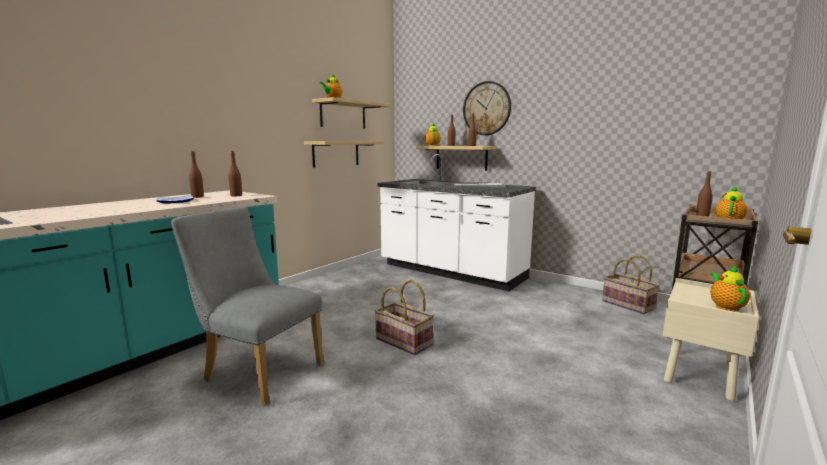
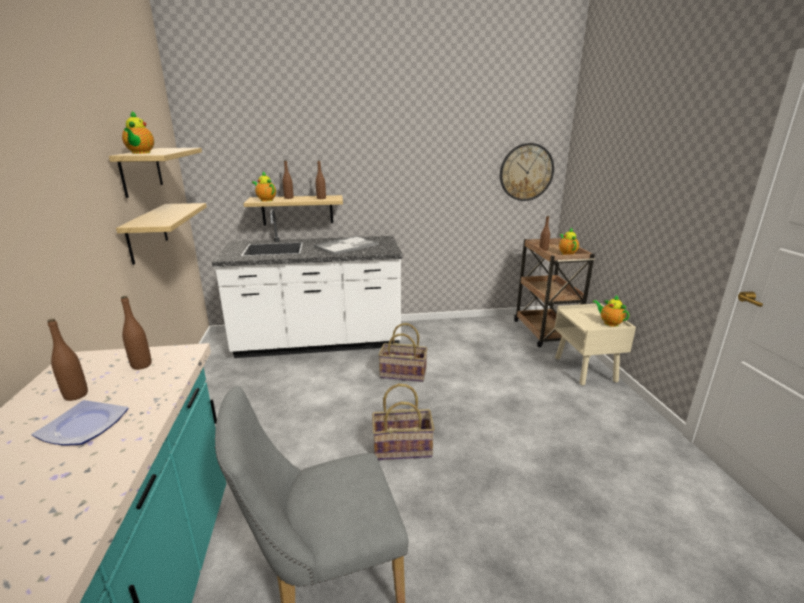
camera: 45 degrees left, 10 degrees up
(486, 108) = (325, 152): wall clock -> wall clock (526, 172)
(627, 305) = (486, 326): basket -> basket (402, 374)

